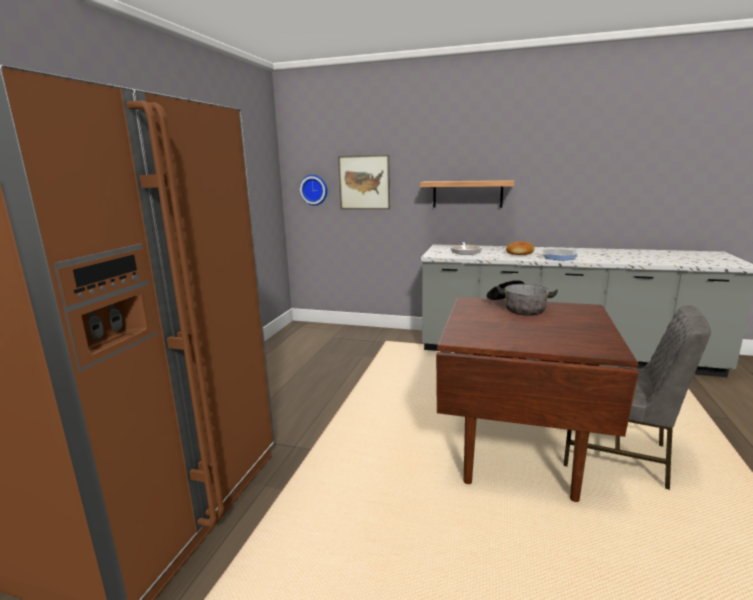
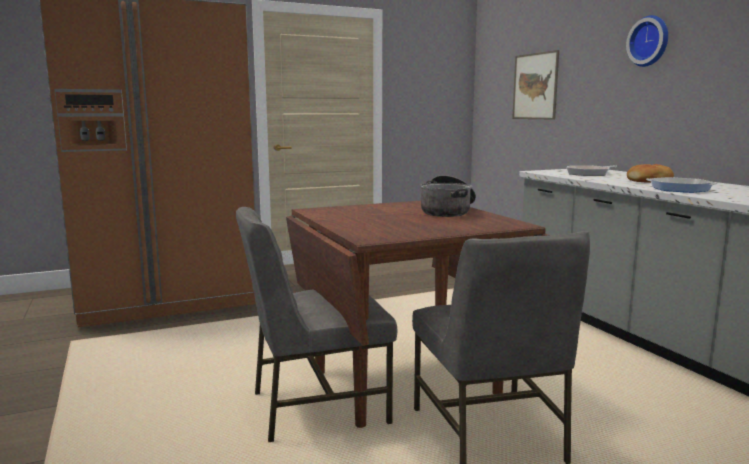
camera: 50 degrees right, 5 degrees down
(314, 190) = (495, 96): wall clock -> wall clock (650, 41)
(467, 194) = (634, 98): shelf -> none
(529, 509) = (316, 407): none -> grey chair

